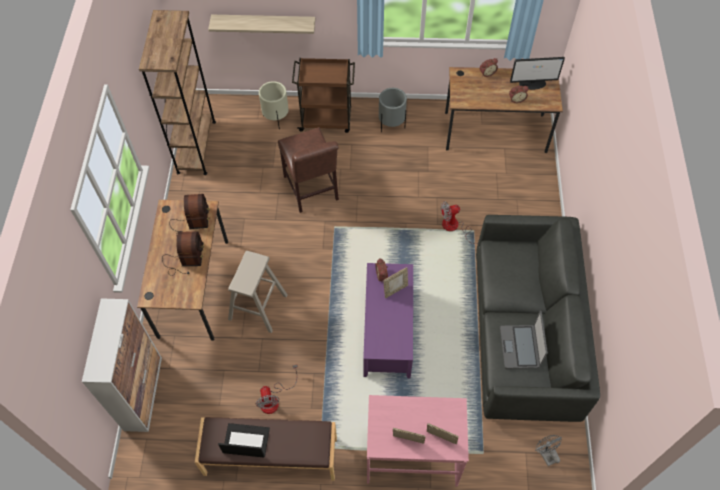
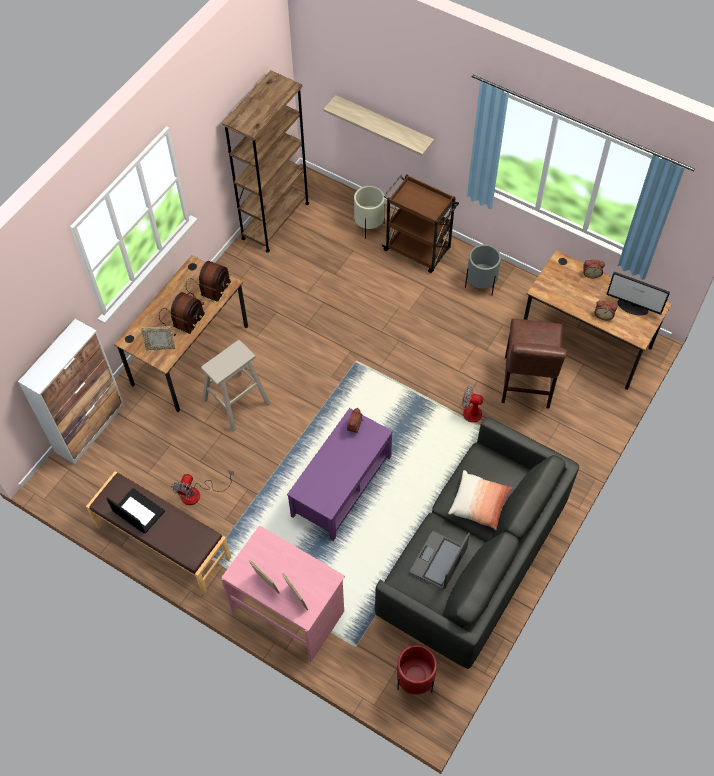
camera: 30 degrees right, 0 degrees up
(312, 190) = (357, 315): brown chair -> brown chair (526, 385)
(395, 290) = (359, 446): picture frame -> picture frame (160, 347)
(519, 286) = (479, 504): none -> pillow
(545, 454) = (414, 681): grey fan -> red planter

